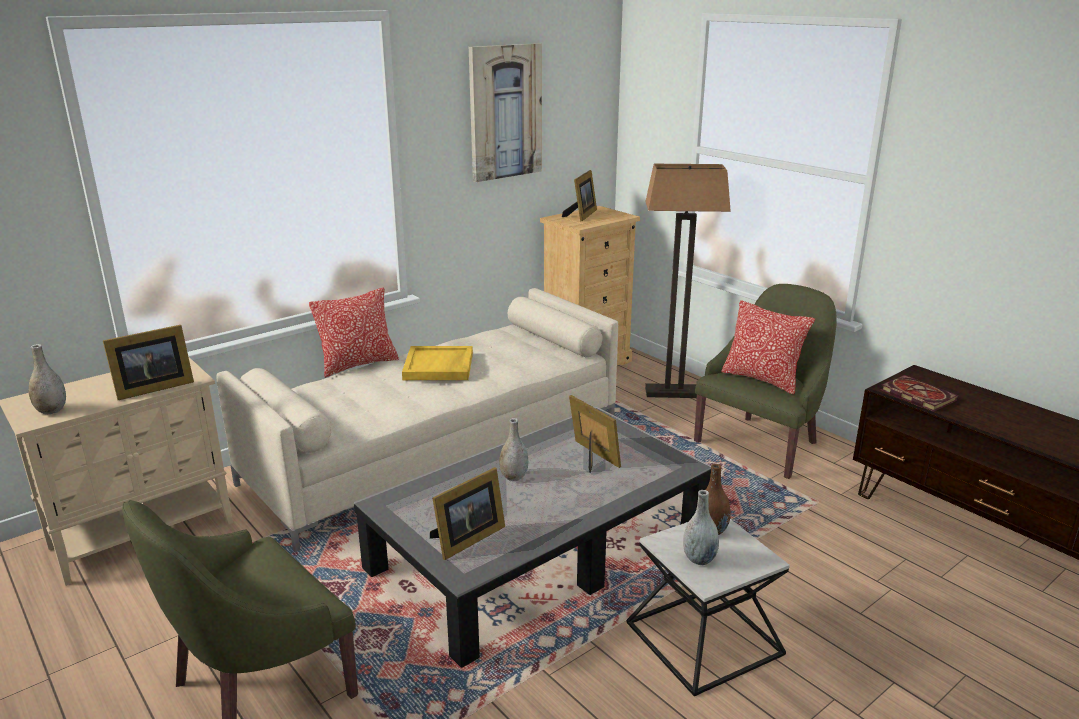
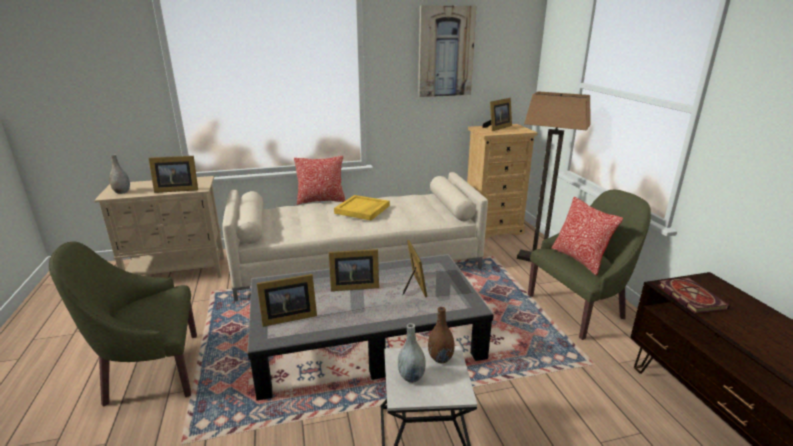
camera: 25 degrees right, 0 degrees up
(514, 477) = (353, 286): grey vase -> picture frame

